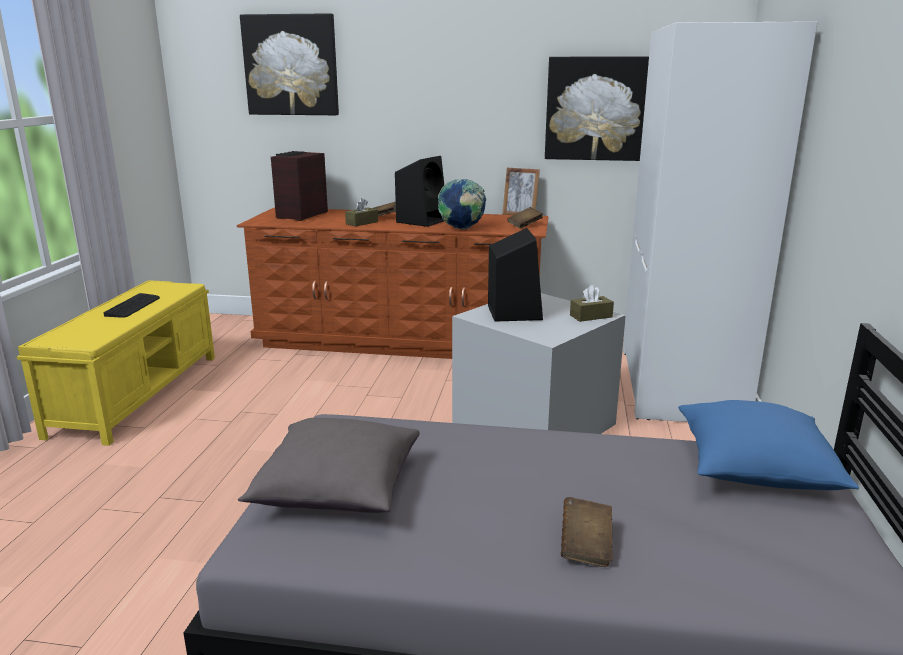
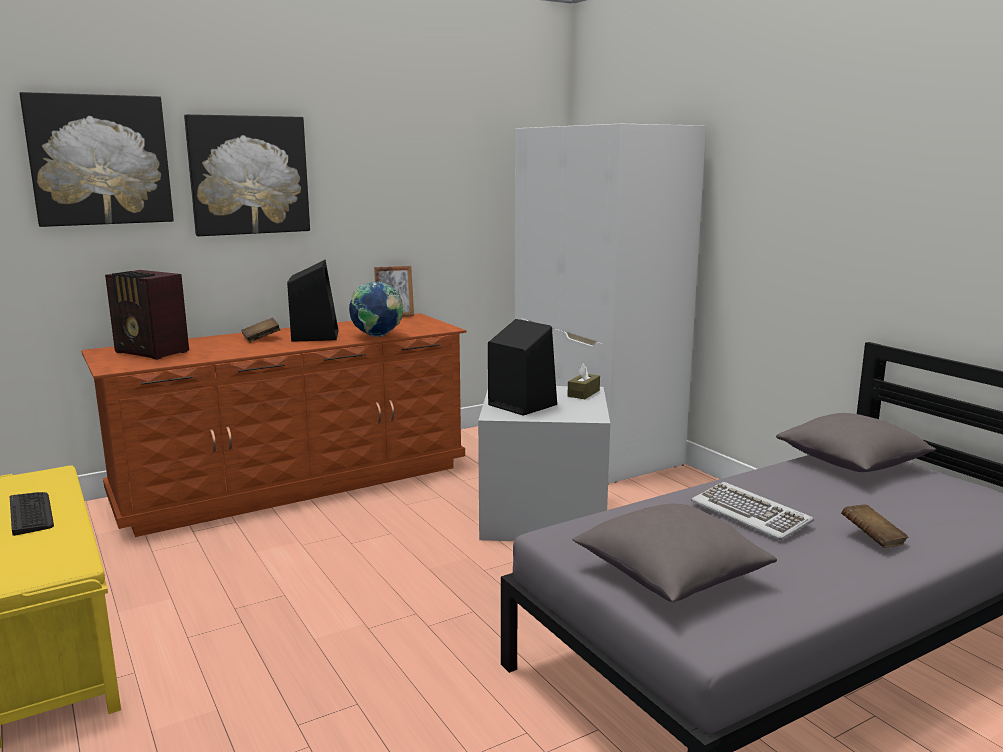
camera: 40 degrees left, 5 degrees down
(300, 215) = (152, 352): radio -> radio turned 45 degrees counterclockwise
(362, 223) = (254, 348): brown tissue box -> none
(519, 472) = (751, 514): none -> keyboard
(525, 225) = (426, 324): brown book -> none
(596, 109) = (455, 201): picture -> picture (249, 175)
(754, 470) = (852, 464): blue pillow -> grey pillow

